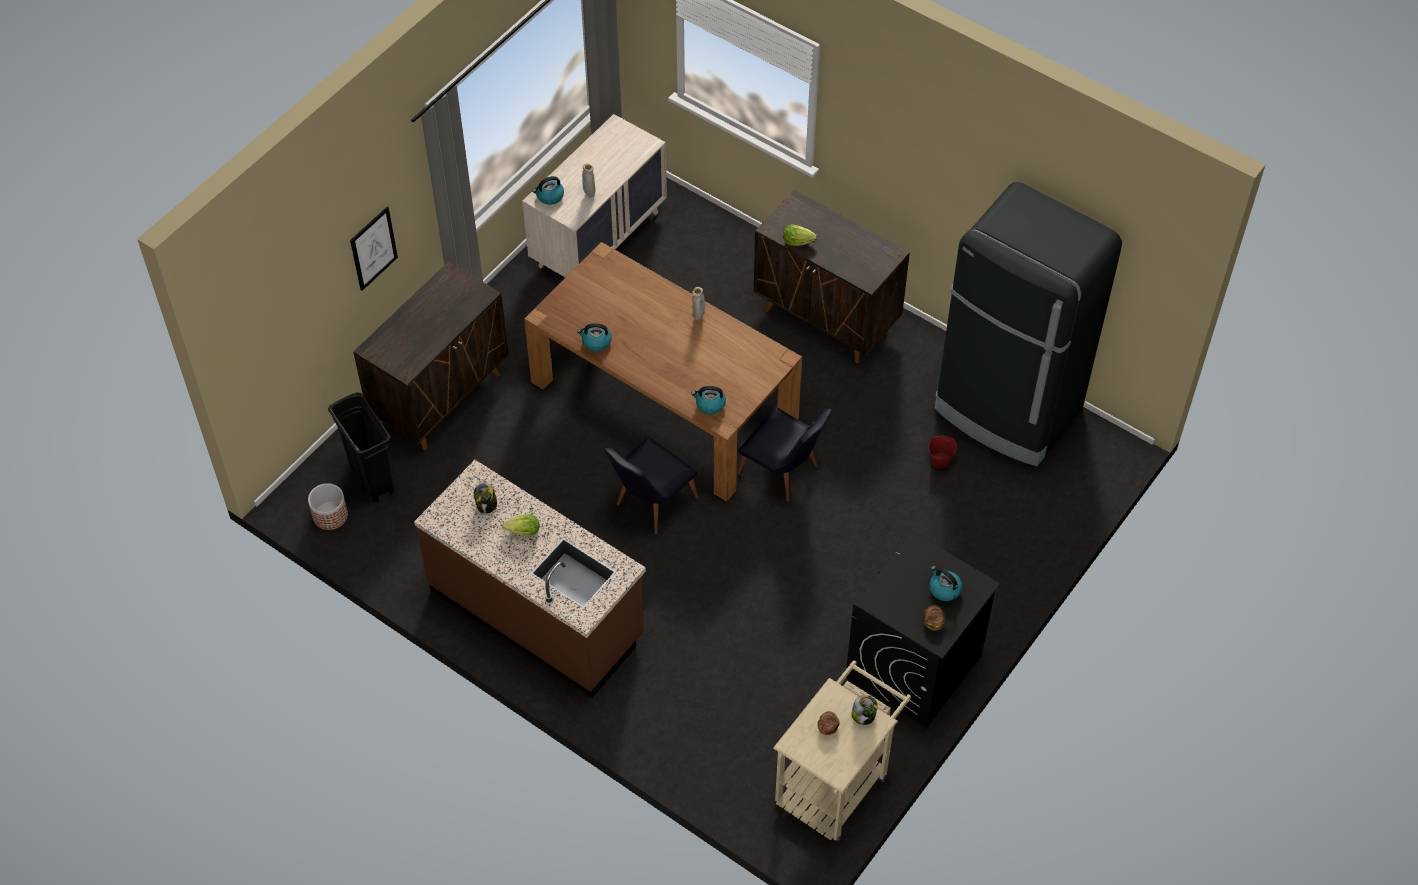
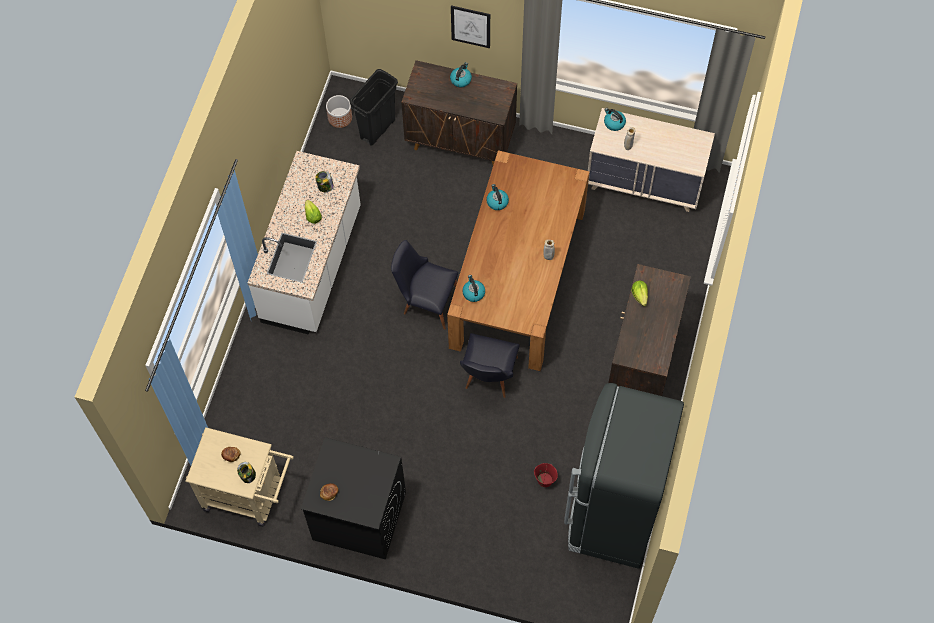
camera: 70 degrees right, 10 degrees up
(537, 612) = (313, 265): brown counter -> white counter
(944, 589) = (359, 492): kettle -> kettle (461, 79)

